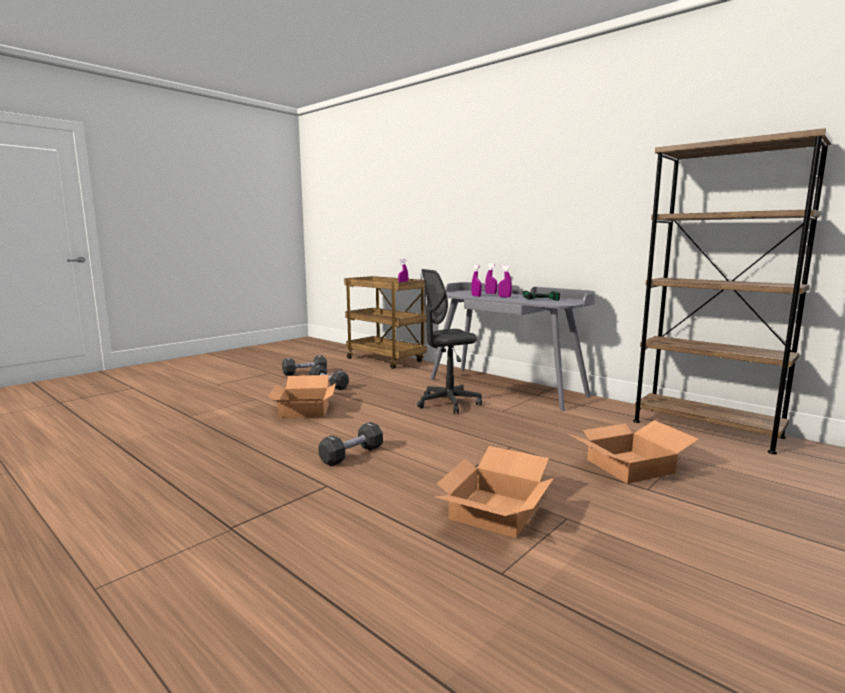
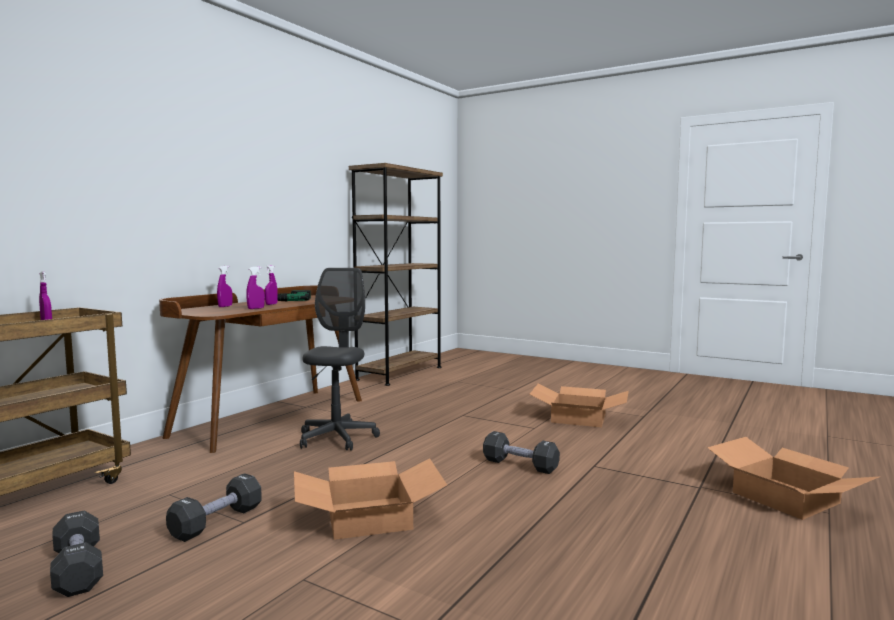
camera: 100 degrees left, 5 degrees down
(448, 403) = (337, 438): grey office chair -> grey office chair turned 135 degrees counterclockwise
(506, 387) = (271, 417): grey desk -> brown desk
(630, 467) = (482, 391): cardboard box -> cardboard box (787, 498)

